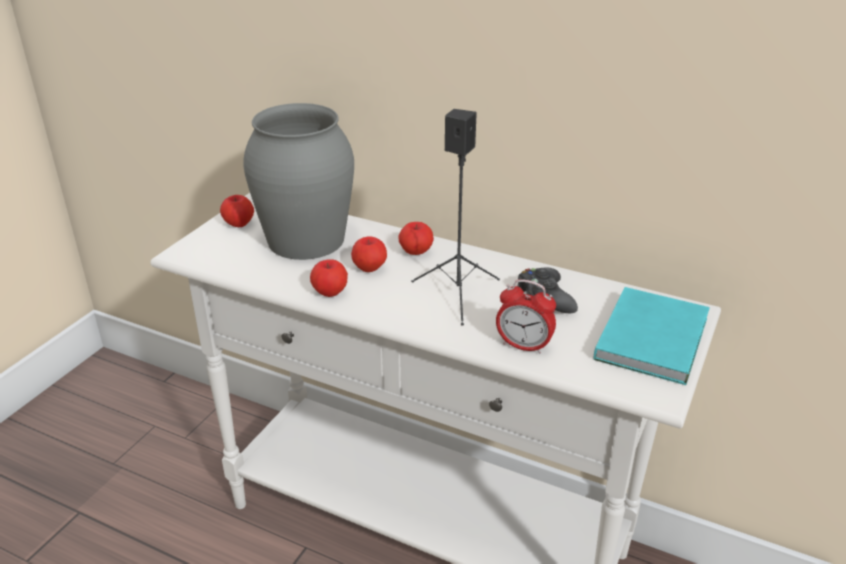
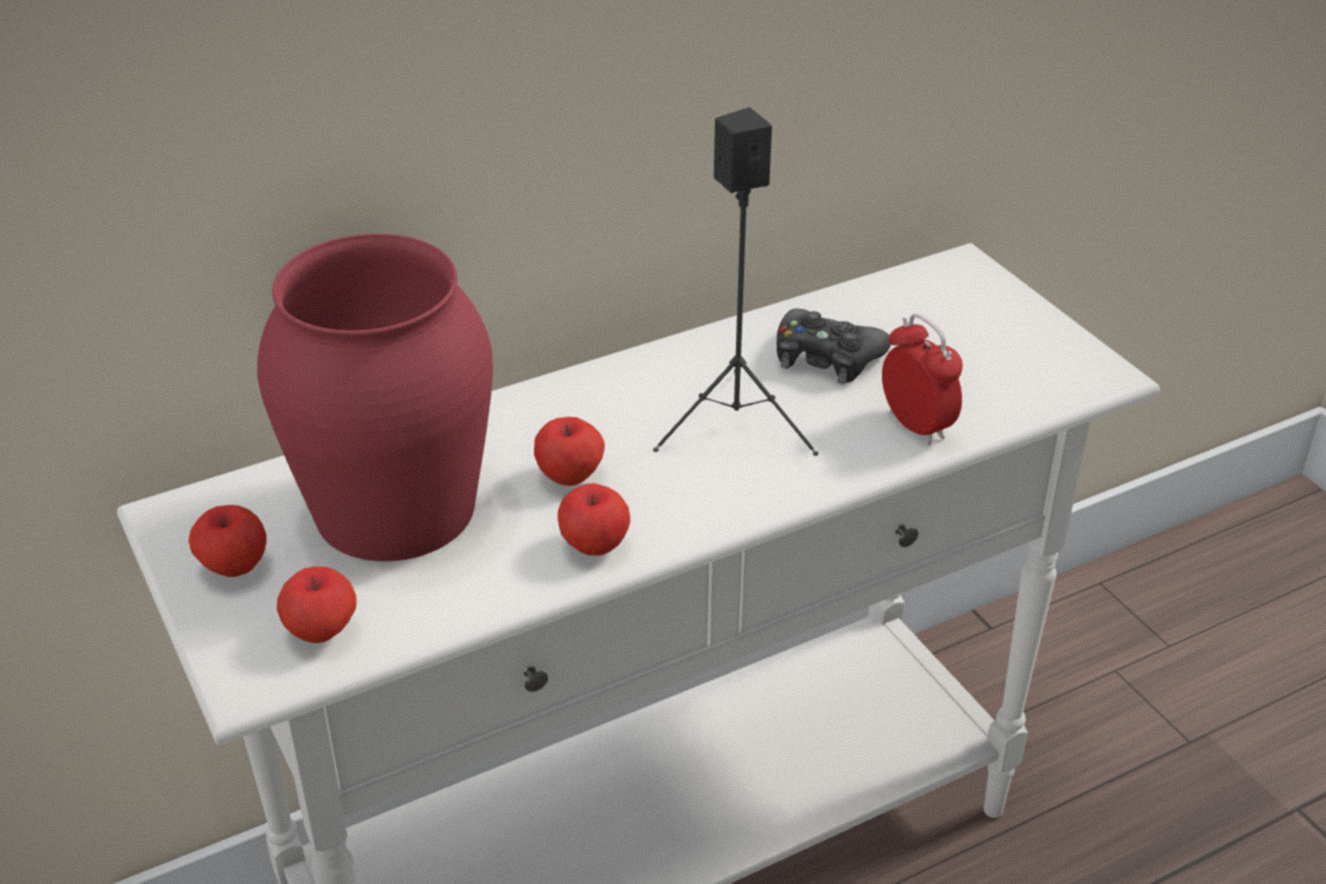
camera: 55 degrees left, 5 degrees up
(306, 240) = (397, 508): grey vase -> red vase
(415, 252) = (576, 411): apple -> apple (321, 632)
(523, 346) = (916, 425): alarm clock -> alarm clock turned 90 degrees counterclockwise
(654, 337) = (991, 318): turquoise book -> none

